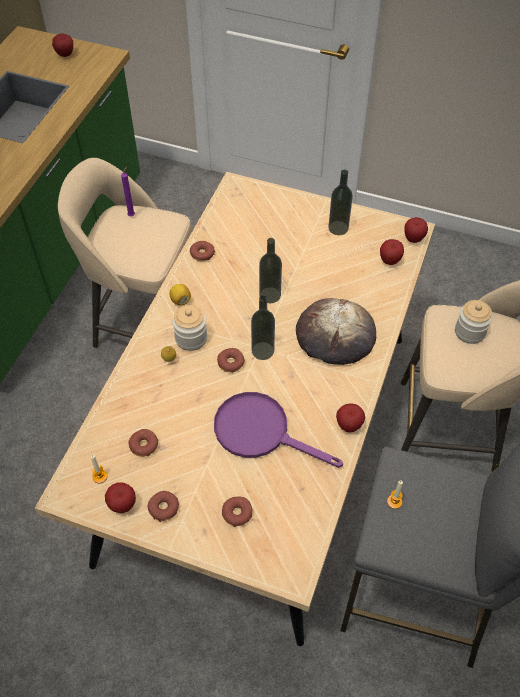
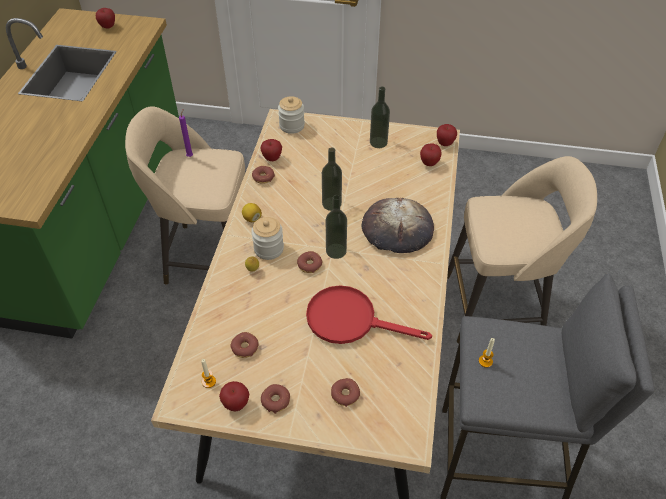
camera: 10 degrees left, 5 degrees down
(261, 432) = (351, 320): purple frying pan -> red frying pan
(349, 426) = (428, 303): apple -> apple (272, 158)
(470, 332) = (509, 214): jar -> jar (292, 126)

